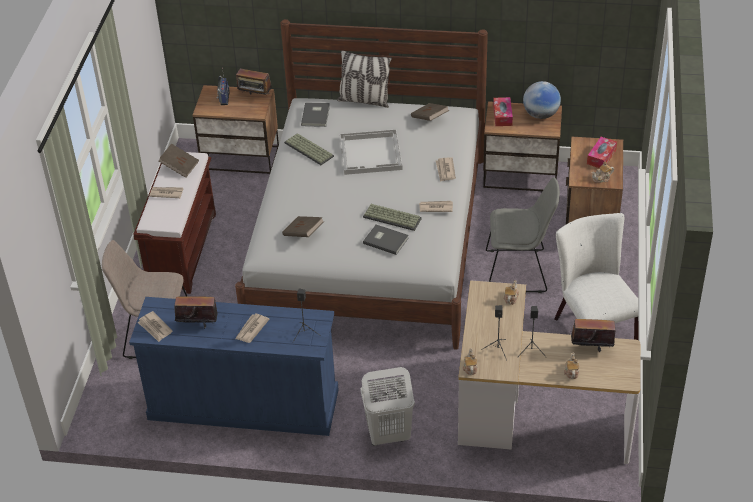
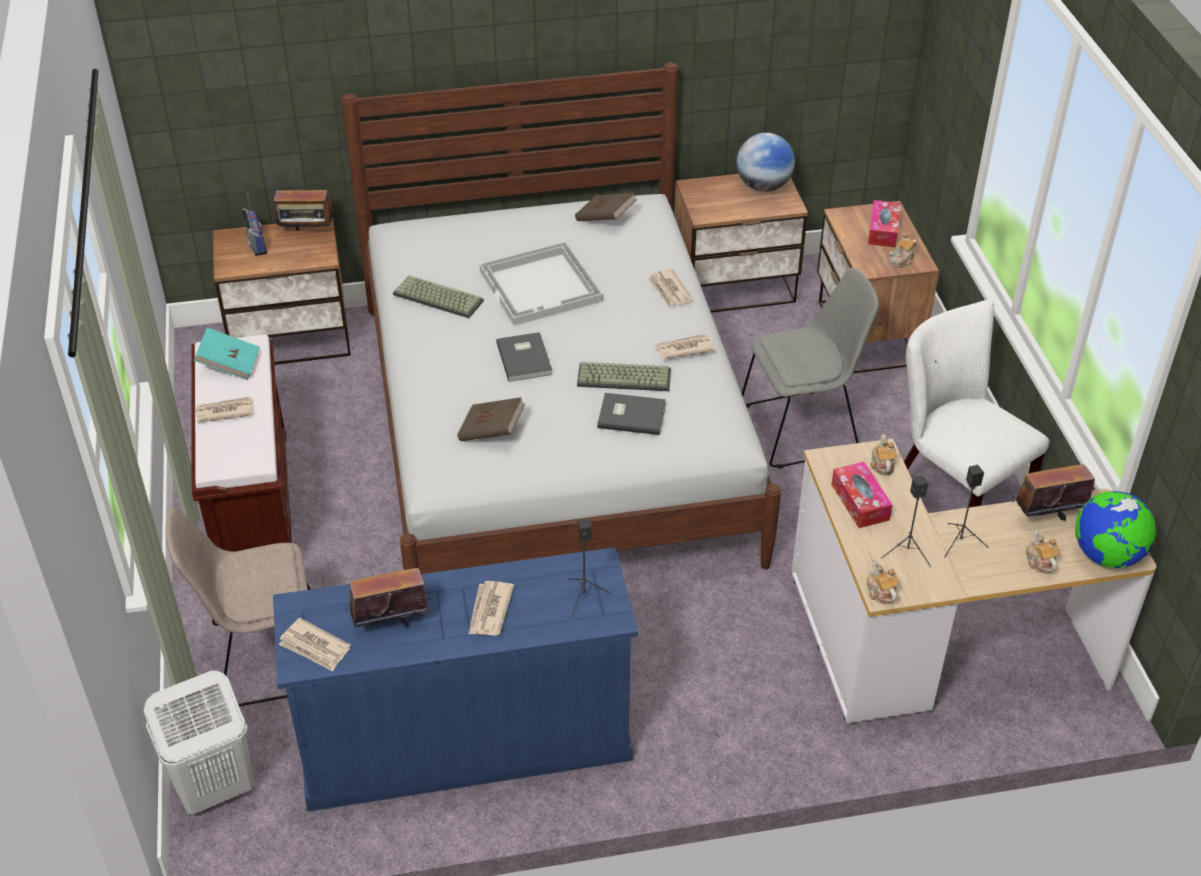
camera: 20 degrees left, 0 degrees up
(180, 167) = (229, 364): brown book -> turquoise book
(316, 115) = (425, 243): grey book -> grey book (525, 358)
(364, 100) = (489, 209): pillow -> none
(388, 435) = (728, 735): white laundry basket -> white laundry basket (214, 790)
(502, 116) = (708, 197): tissue box -> tissue box (860, 502)
(613, 377) = (1106, 556): none -> globe

